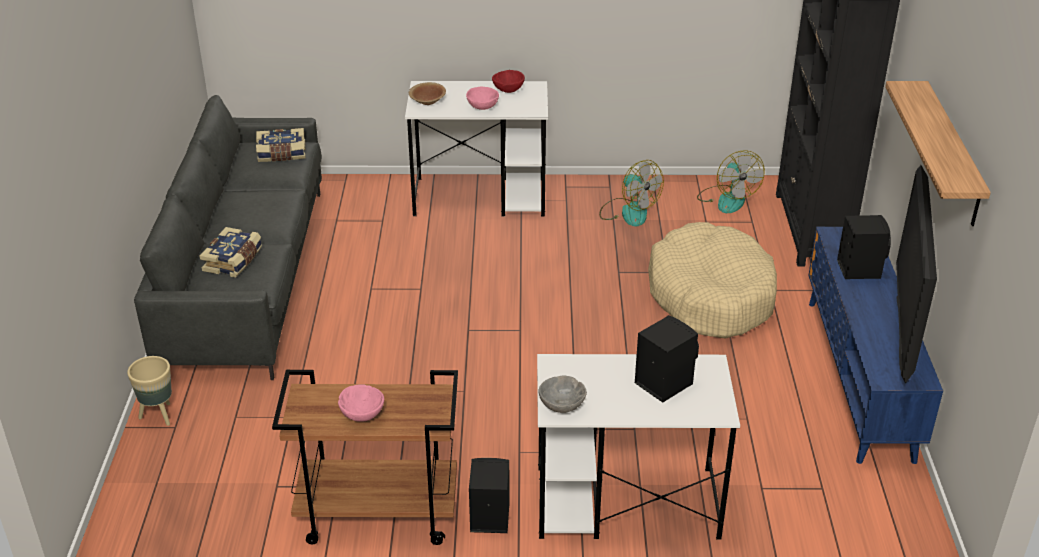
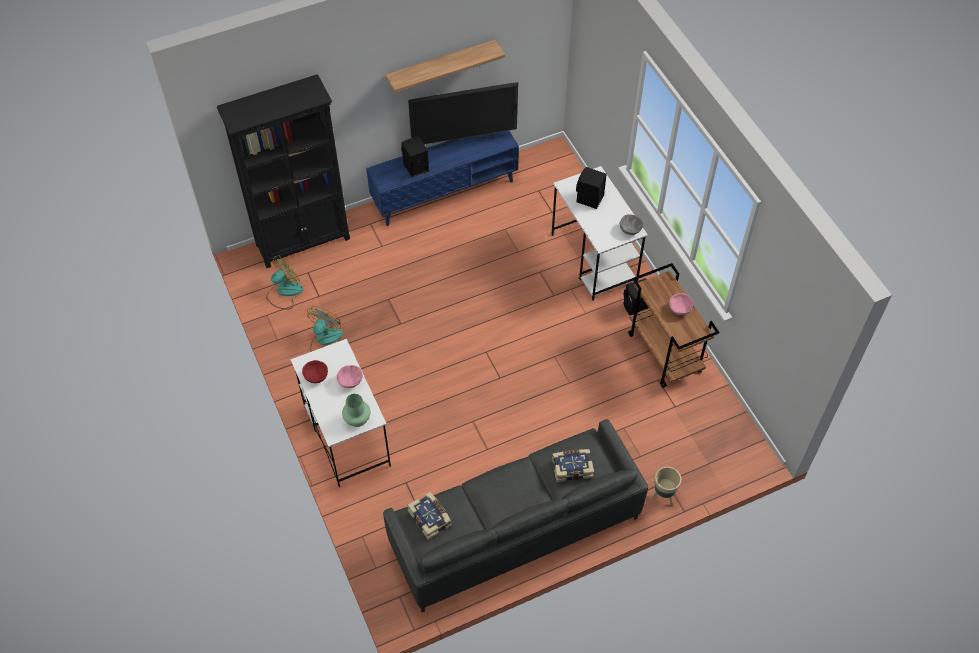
camera: 115 degrees left, 20 degrees up
(427, 101) = (357, 419): brown bowl -> green vase
(710, 296) = (402, 272): beige dog bed -> none

